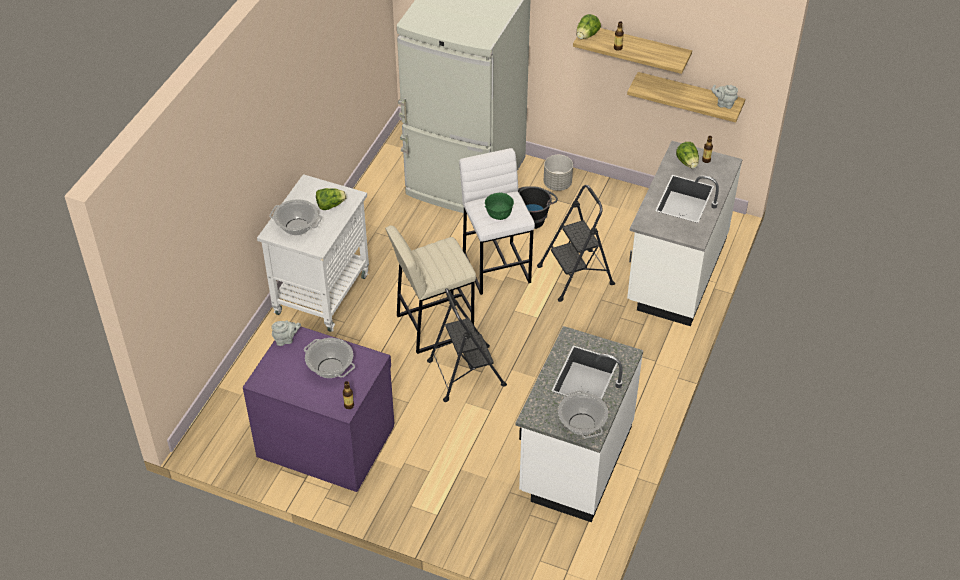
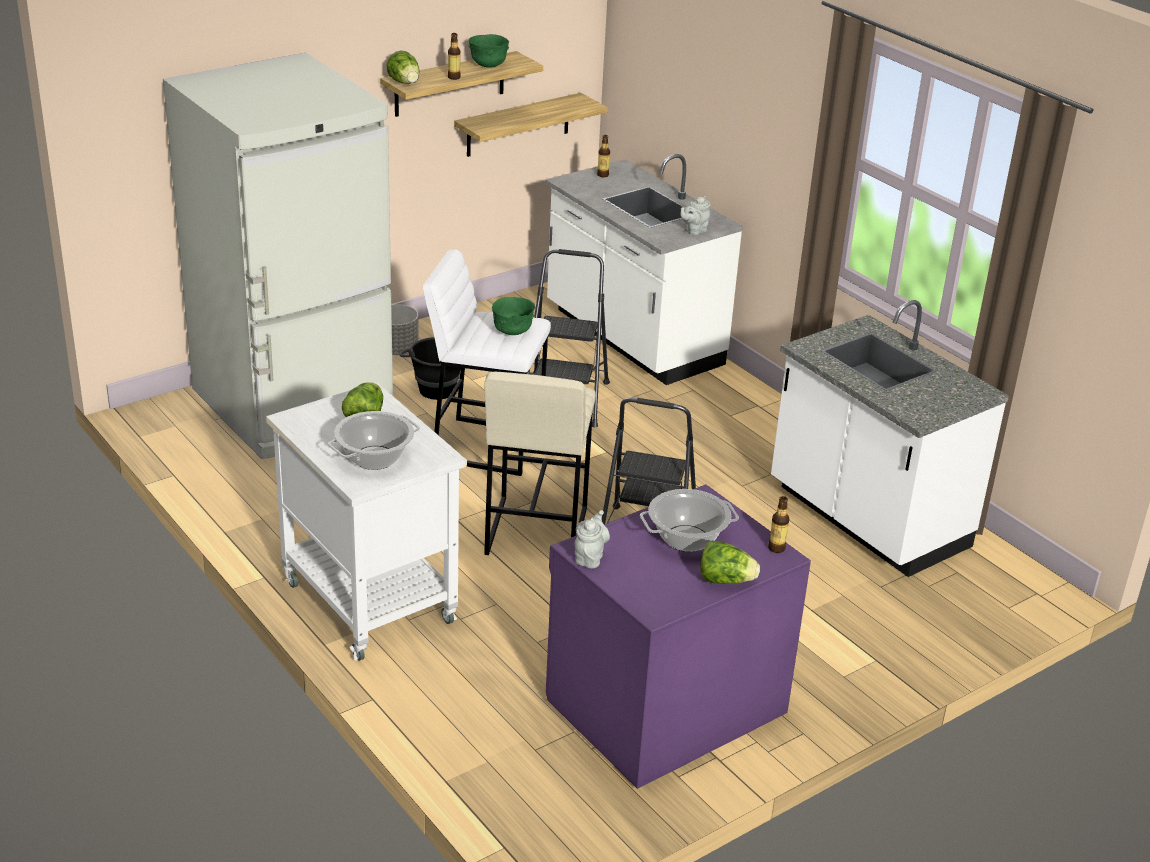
camera: 60 degrees left, 15 degrees down
(581, 424) = (957, 391): cooking pot -> none
(653, 51) = (488, 65): none -> green bowl
(687, 163) = (594, 185): lettuce -> lettuce (725, 580)
(724, 104) = (575, 103): grey teapot -> grey teapot (693, 231)

